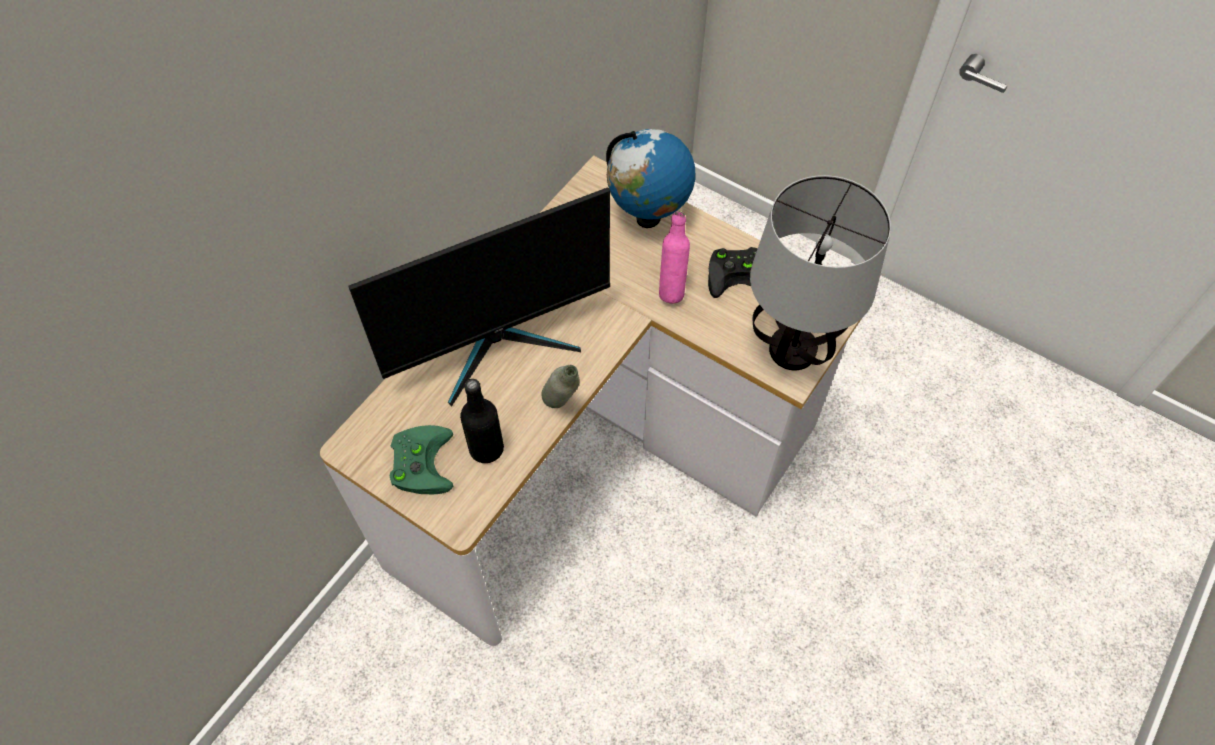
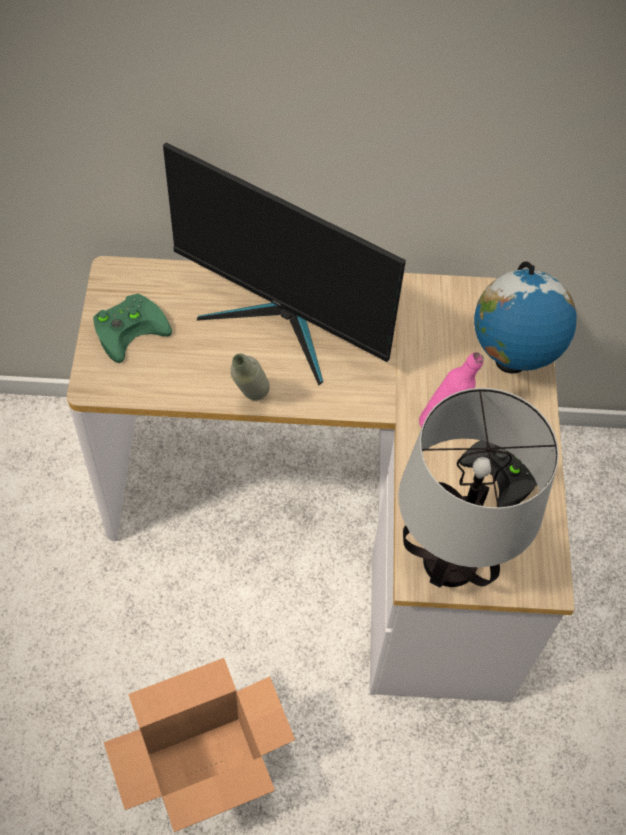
camera: 55 degrees right, 0 degrees up
(486, 449) = (173, 367): black bottle -> none
(746, 674) = (204, 769): none -> cardboard box

